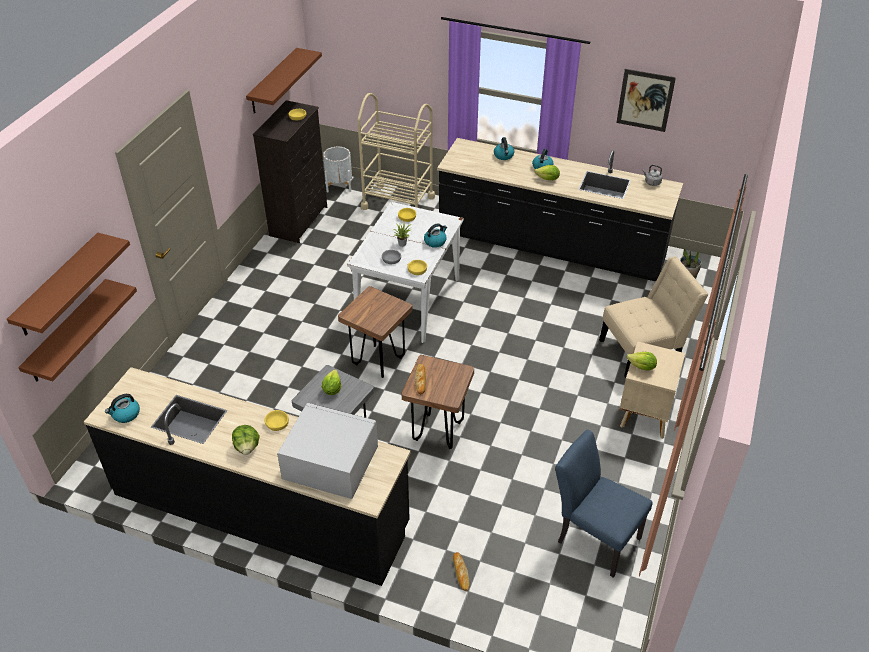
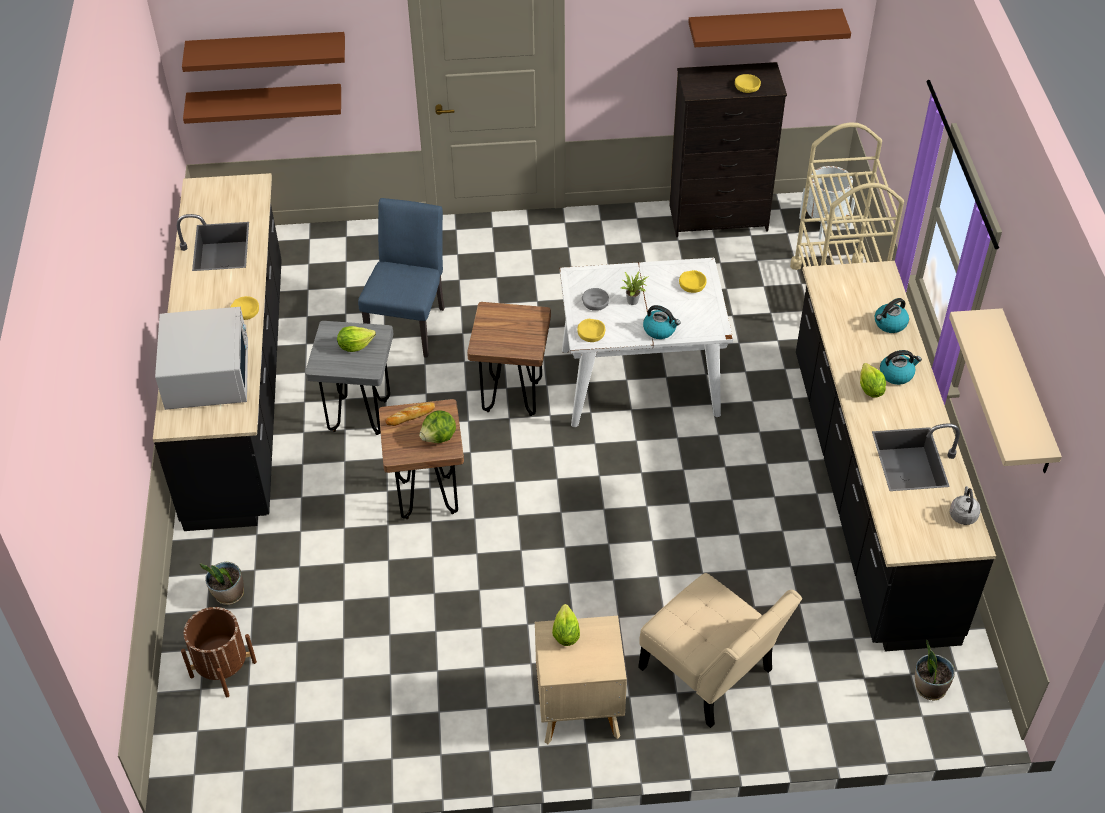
camera: 65 degrees right, 5 degrees up
(125, 414) = (205, 201): kettle -> none
(247, 447) = (201, 304): lettuce -> lettuce (439, 437)
(461, 573) = (229, 594): bread -> potted plant
(528, 595) = (223, 669): none -> brown planter
(593, 536) = (337, 709): blue chair -> blue chair (409, 323)
(645, 100) = (1025, 394): picture -> beige shelf

